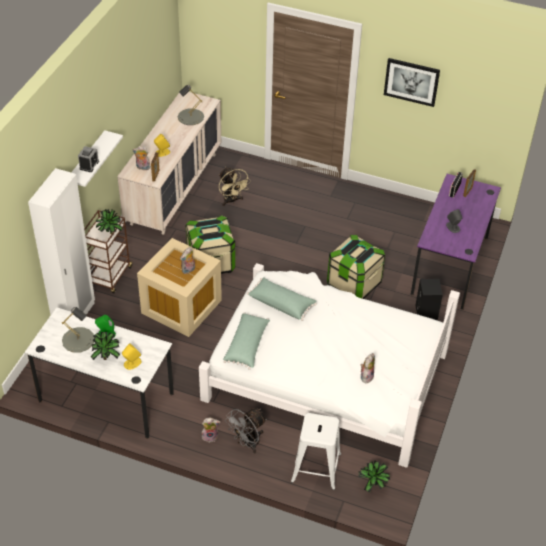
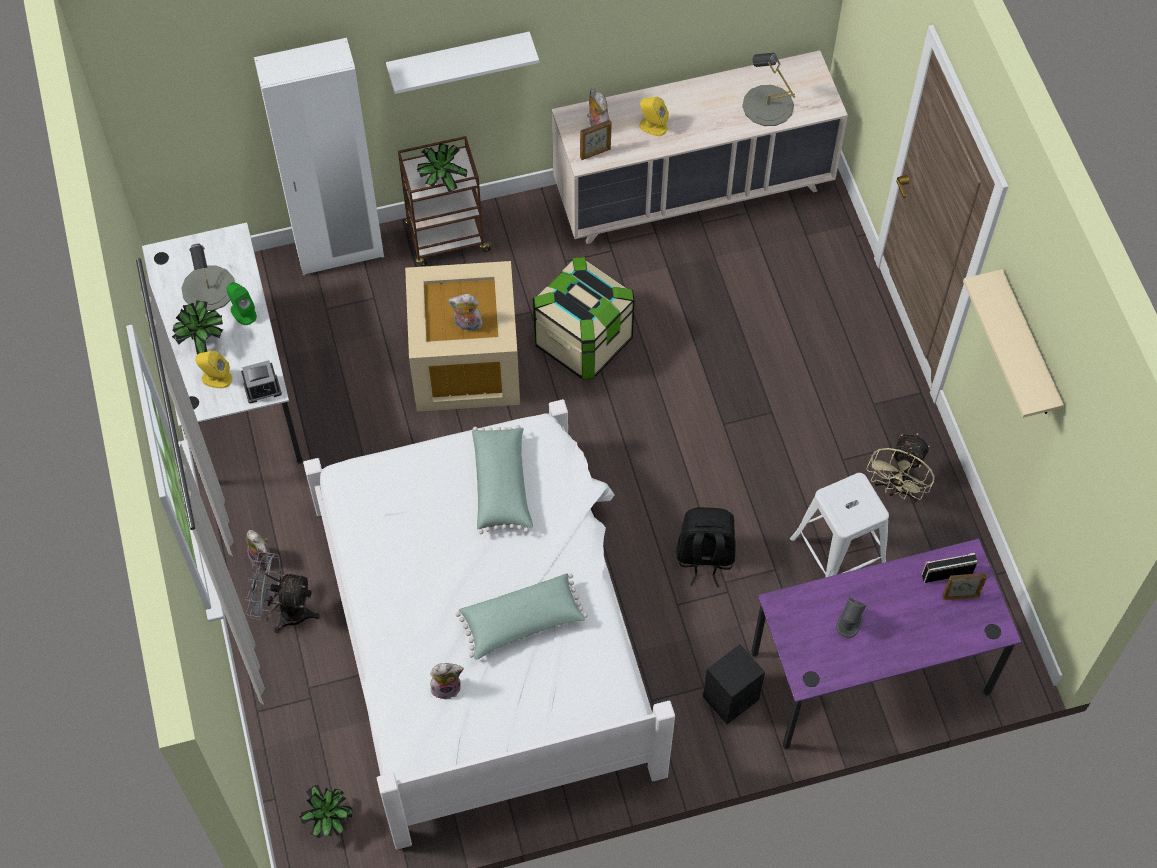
camera: 55 degrees right, 15 degrees up
(89, 165) = (438, 67): alarm clock -> alarm clock (262, 389)
(232, 201) = (736, 280): beige fan -> beige fan (897, 489)
(247, 345) = (384, 495): green pillow -> green pillow (522, 622)
(316, 467) = (308, 726): white stool -> white stool (838, 553)
(353, 284) = (704, 558): storage box -> black backpack
(411, 81) = (1027, 348): picture -> beige shelf

